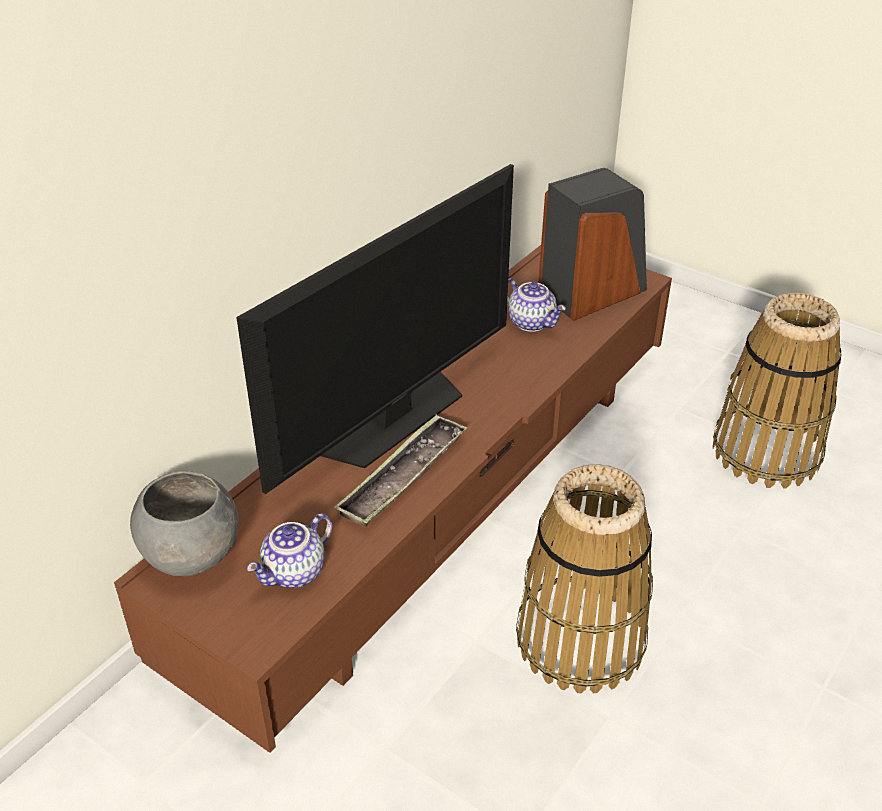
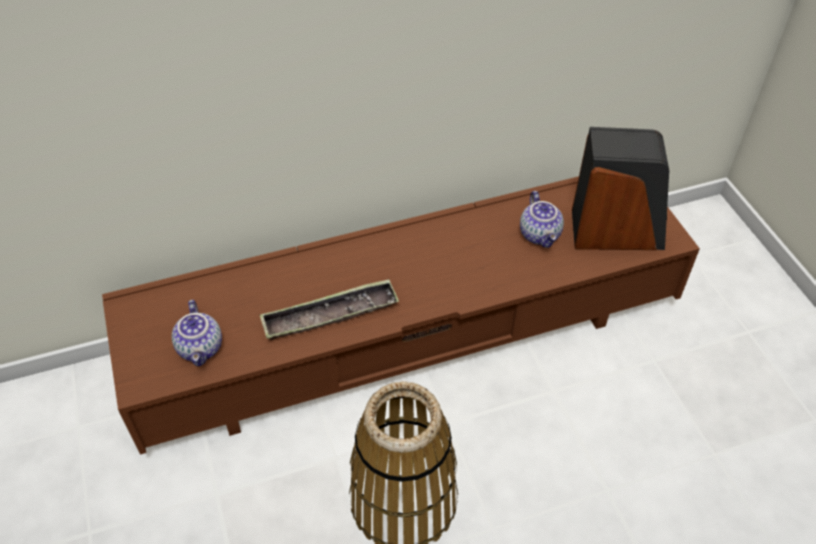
camera: 35 degrees right, 10 degrees up
(191, 555) = (155, 300): grey bowl -> none
(295, 573) = (201, 348): teapot -> teapot turned 90 degrees counterclockwise
(392, 417) = (365, 264): television -> none
(766, 452) = (694, 438): basket -> none

